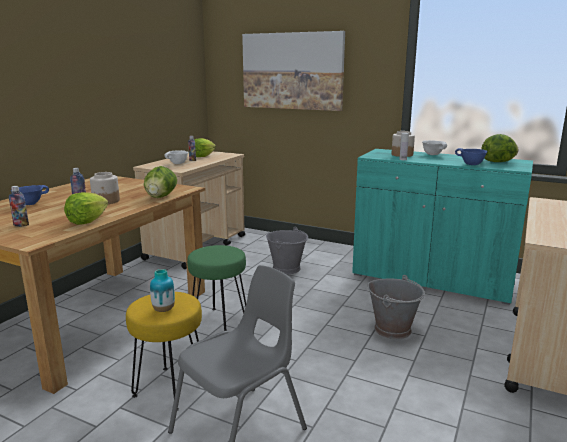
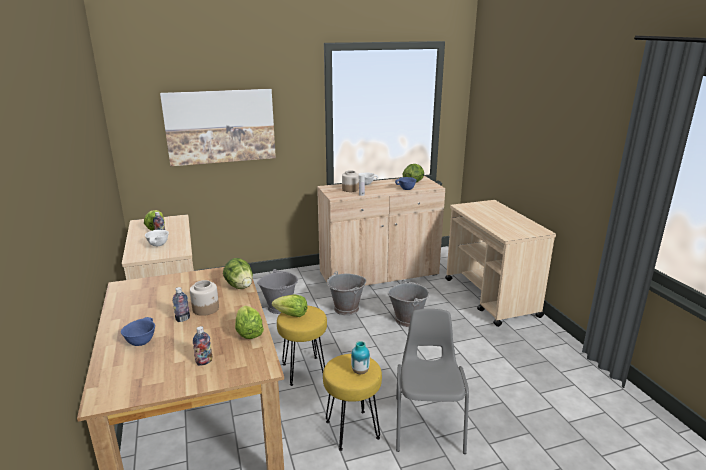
camera: 45 degrees left, 5 degrees up
(211, 249) = (291, 315): none -> lettuce
(219, 322) = (304, 371): green stool -> yellow stool
(343, 293) = (346, 309): none -> grey bucket
(431, 278) = (379, 274): turquoise cabinet -> beige cabinet

